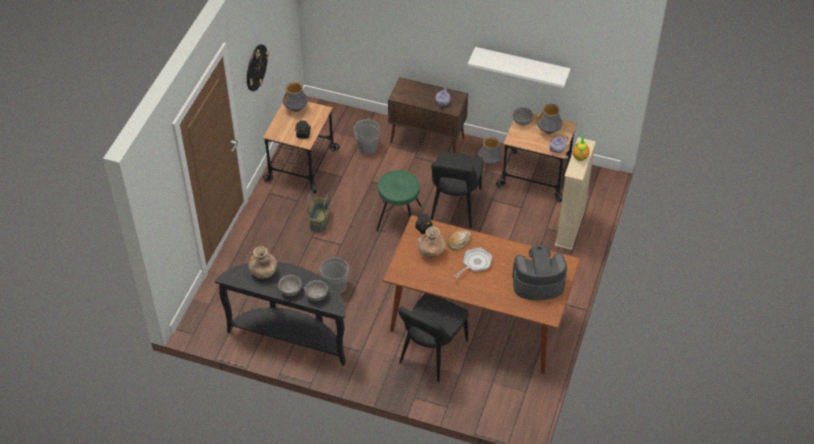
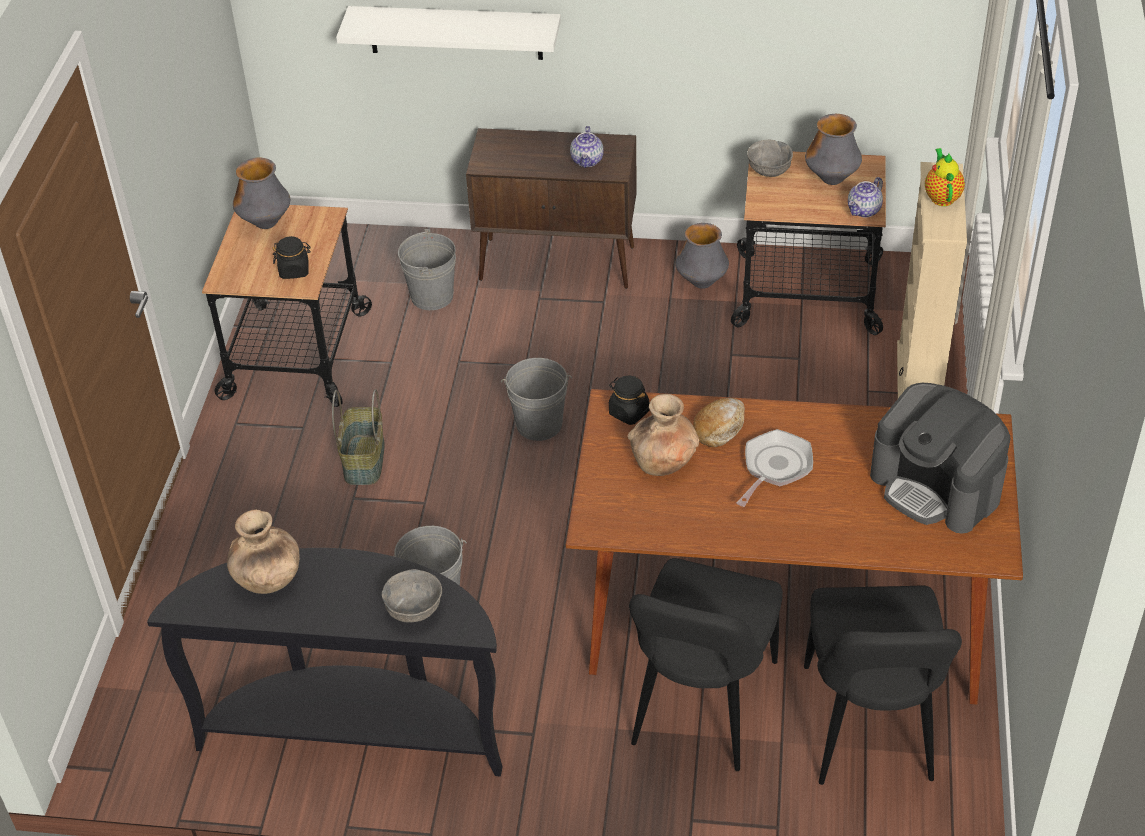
camera: 10 degrees left, 5 degrees down
(256, 67) = (162, 121): wall clock -> none
(290, 290) = (345, 608): grey bowl -> none
(398, 217) = (539, 424): green stool -> grey bucket
(454, 208) = (656, 383): black chair -> black chair (868, 730)
(521, 66) = (752, 45): white shelf -> white shelf (455, 32)
(538, 283) = (936, 486): coffee machine -> coffee machine turned 120 degrees counterclockwise

